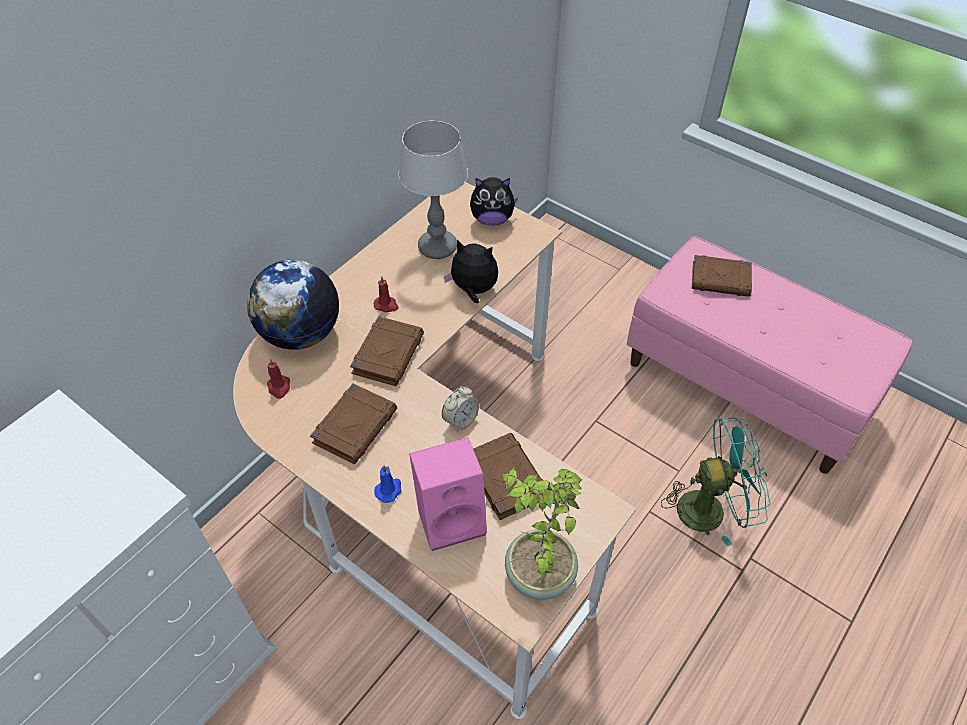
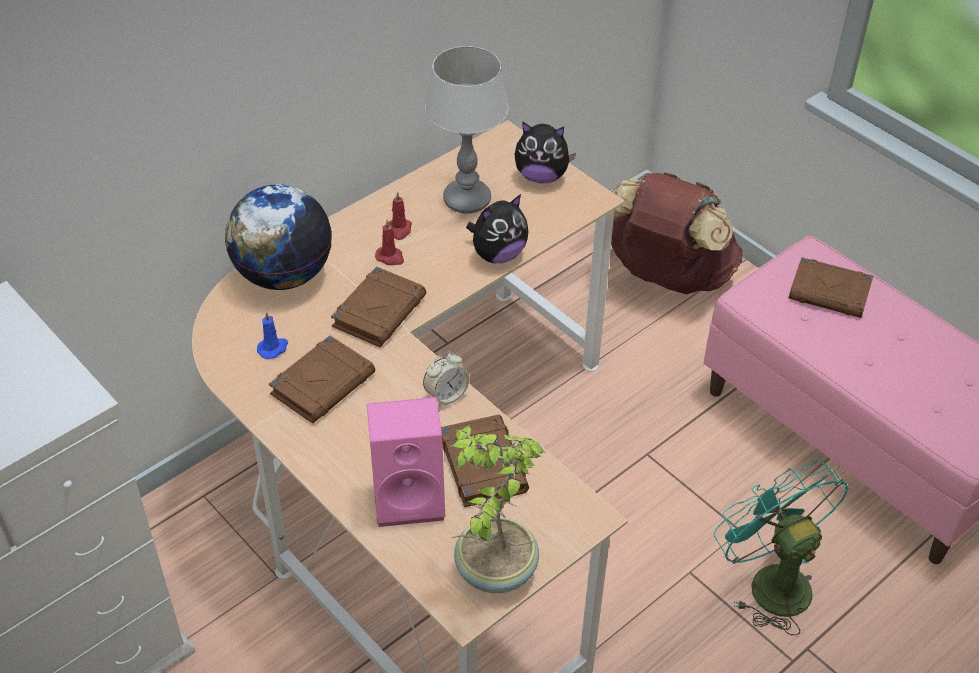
camera: 10 degrees right, 5 degrees down
(279, 387) = (246, 330): red candle -> red candle (399, 230)
(389, 490) = (346, 456): blue candle -> blue candle (273, 348)
(473, 290) = (498, 254): plush toy -> plush toy turned 120 degrees clockwise
(578, 278) = (667, 277): none -> brown backpack
(710, 508) = (770, 581): turquoise fan -> turquoise fan turned 120 degrees counterclockwise

